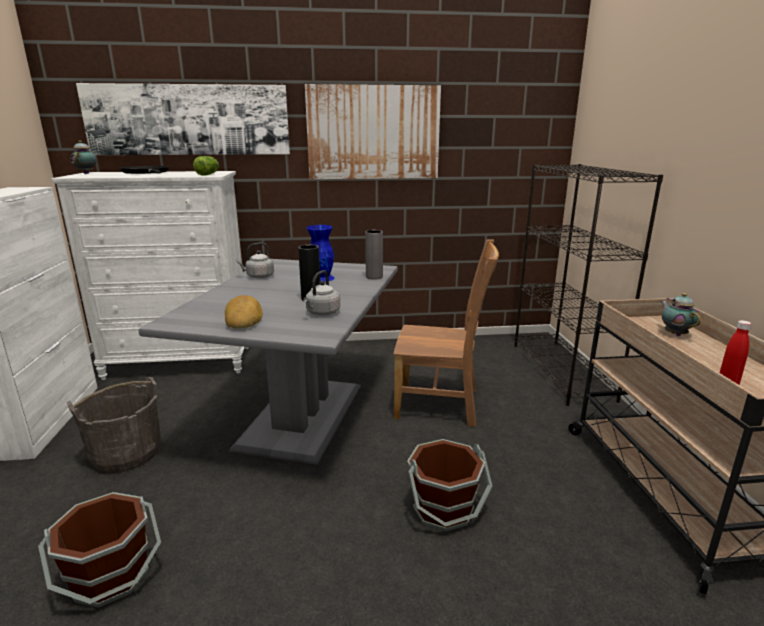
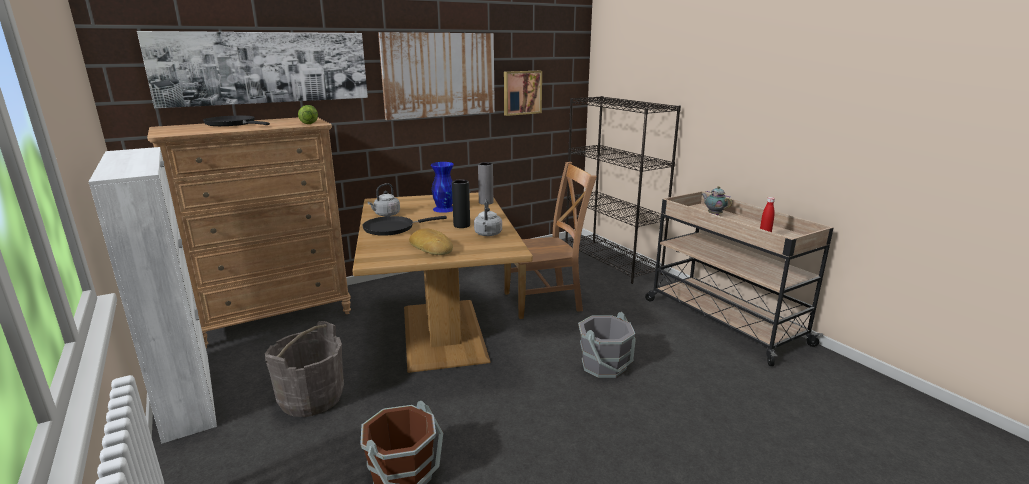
camera: 25 degrees left, 0 degrees up
(87, 173) = (165, 129): teapot -> none
(180, 362) = (275, 316): white dresser -> brown dresser
(241, 291) = (392, 228): none -> black frying pan
(300, 415) = (441, 333): grey dining table -> brown dining table
(444, 509) = (604, 366): brown bucket -> grey bucket
(476, 156) = (521, 92): none -> picture

